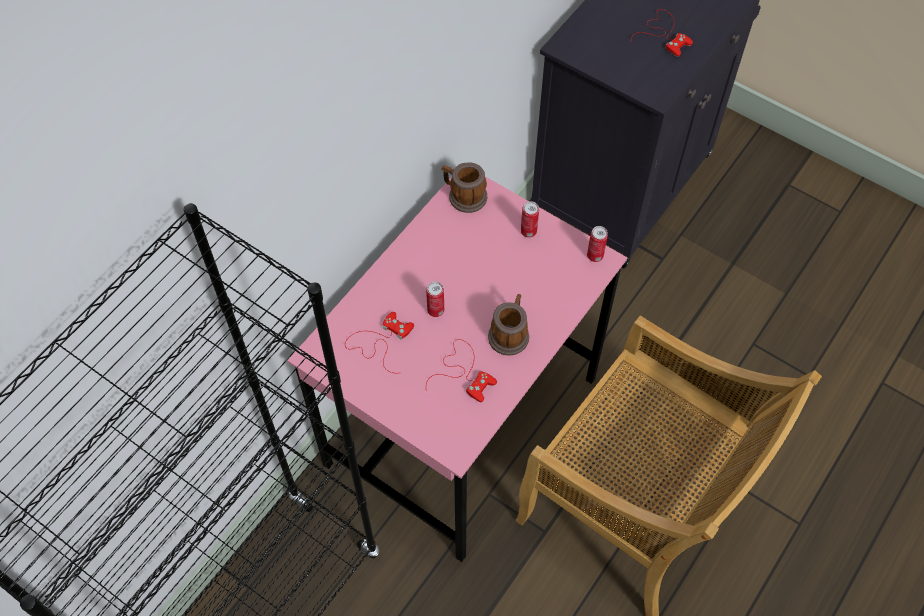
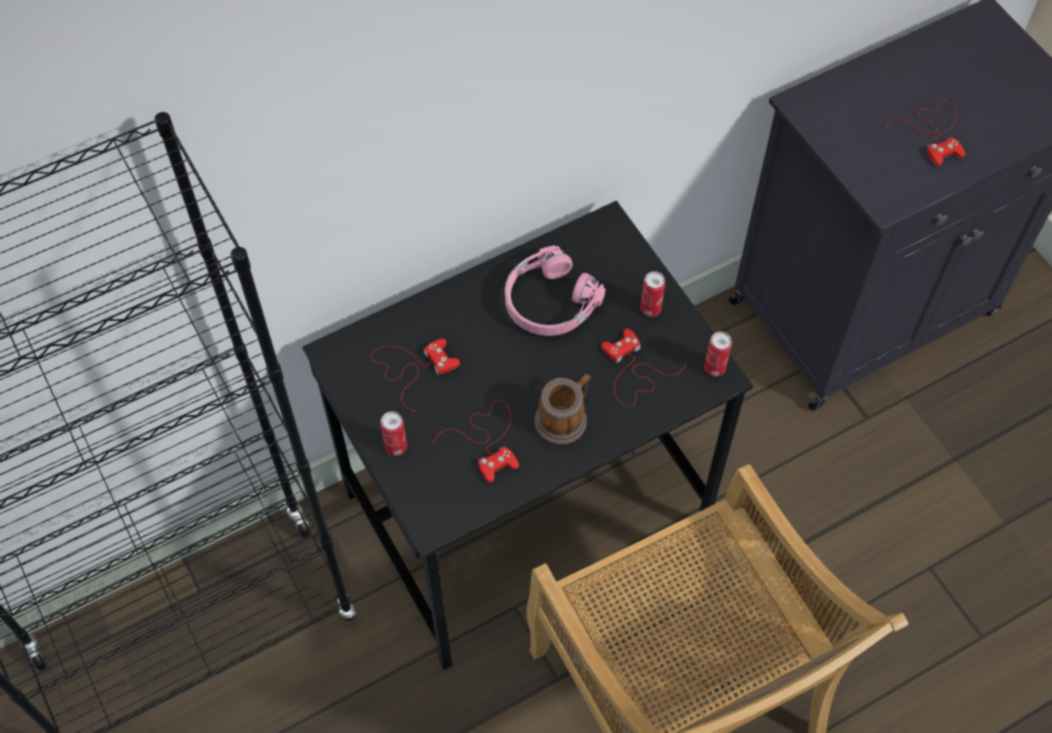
camera: 25 degrees right, 0 degrees up
(435, 310) = (494, 357): can -> can (396, 447)
(454, 255) = (549, 302): none -> pink headphones
(461, 420) = (526, 508): pink desk -> black desk
(463, 196) = (597, 238): mug -> none
(540, 280) = (634, 371): none -> red game controller

